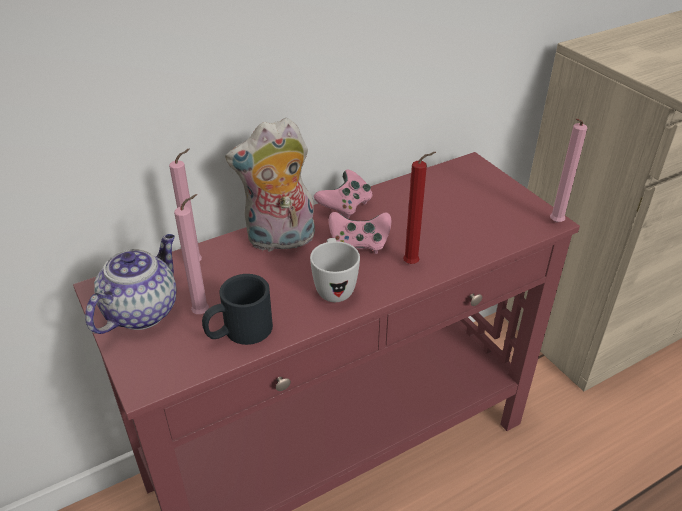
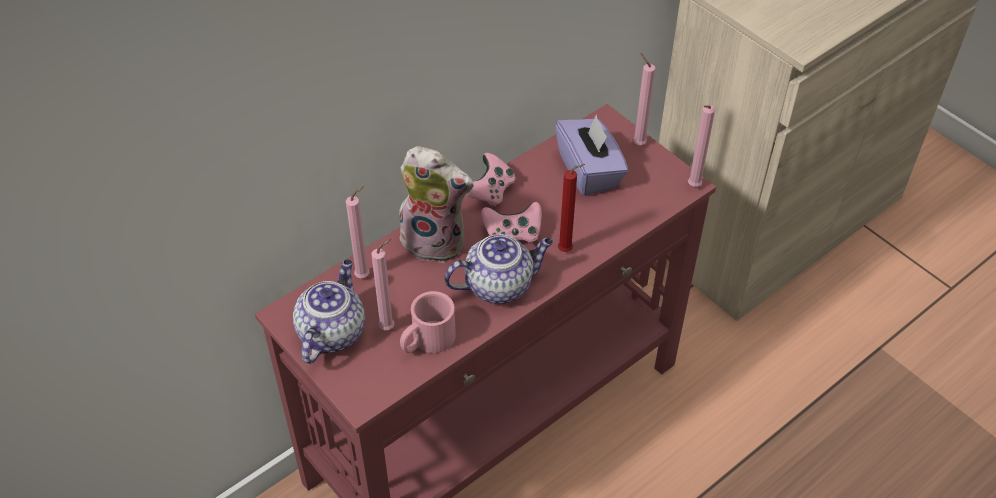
camera: 10 degrees left, 10 degrees up
(239, 332) = (426, 341): black mug -> pink mug
(280, 241) = (436, 240): plush toy -> plush toy turned 135 degrees counterclockwise
(334, 287) = (500, 285): white mug -> teapot
(449, 200) = (589, 171): none -> purple tissue box
(500, 183) = (637, 143): none -> pink candle

